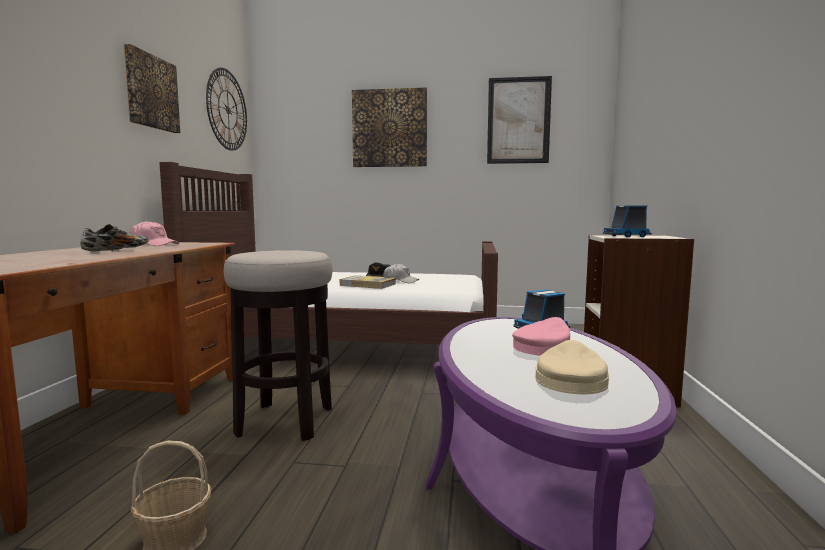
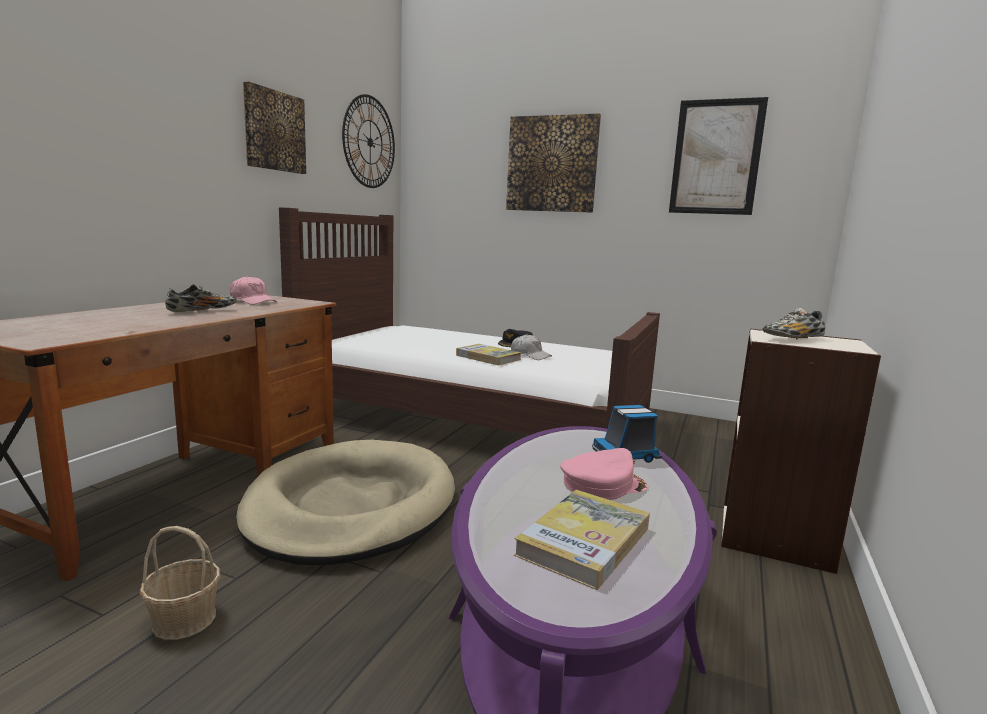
camera: 15 degrees right, 5 degrees up
(285, 421) = (352, 506): stool -> beige dog bed
(570, 380) = (584, 541): beige cap -> book
(627, 236) = (792, 339): toy truck -> shoe

